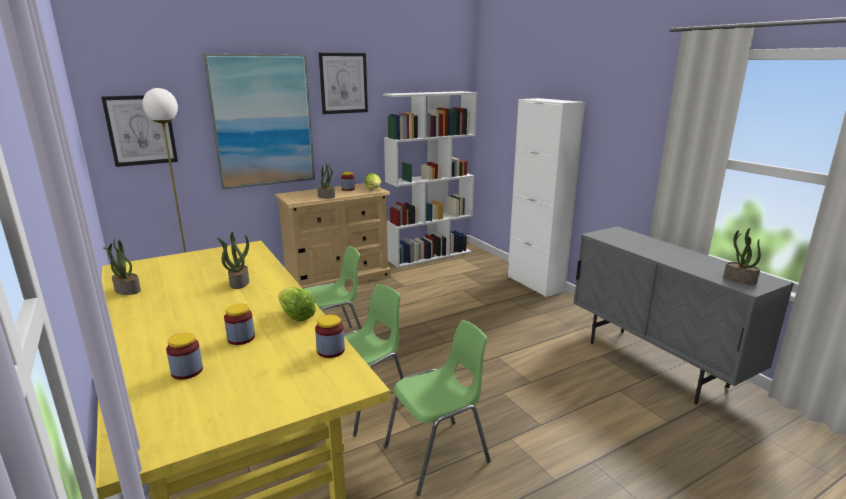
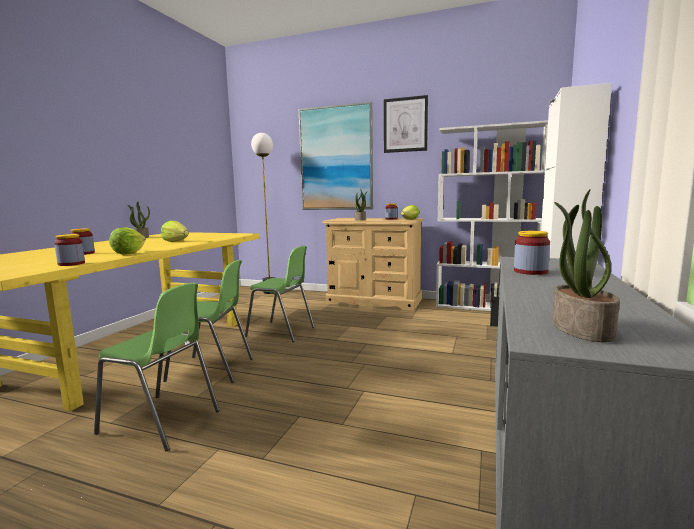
camera: 50 degrees right, 10 degrees down
(141, 130) = (261, 164): picture -> none
(187, 371) = (28, 256): jar -> jar (530, 271)
(239, 283) = (176, 241): potted plant -> lettuce

